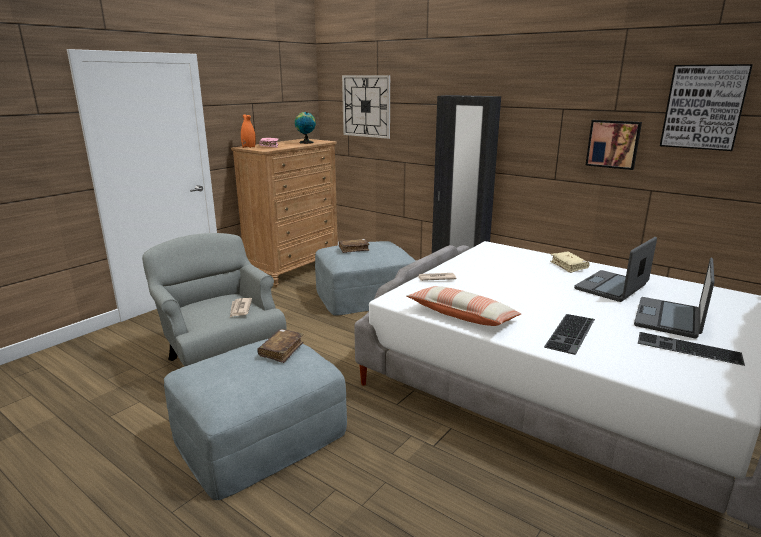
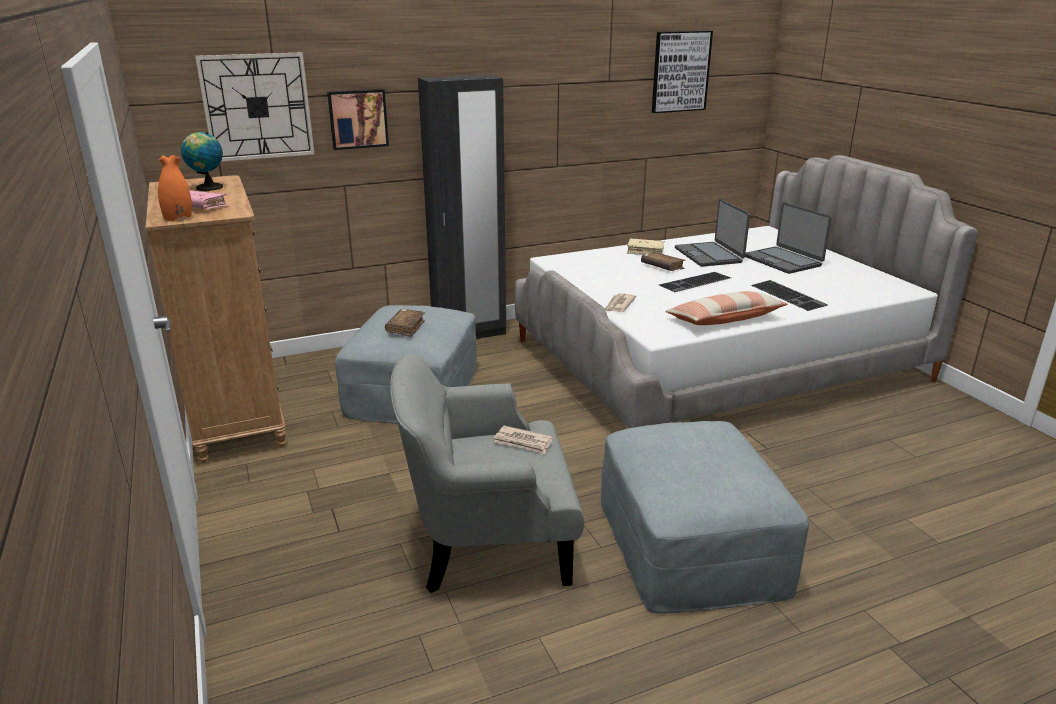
camera: 60 degrees left, 5 degrees up
(281, 350) = (683, 433): brown book -> brown book (662, 267)
(613, 144) = (612, 117): picture -> picture (358, 119)
(687, 349) = (835, 274): keyboard -> keyboard (695, 282)

